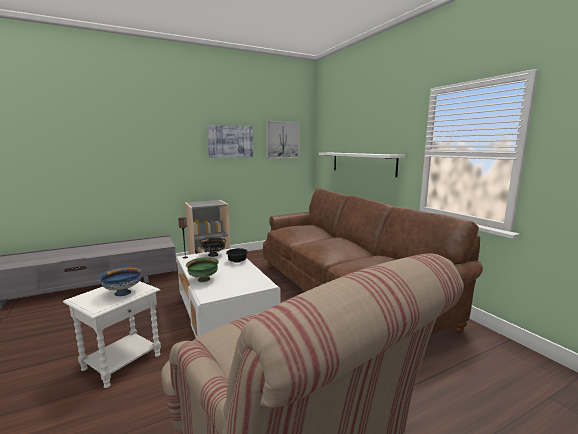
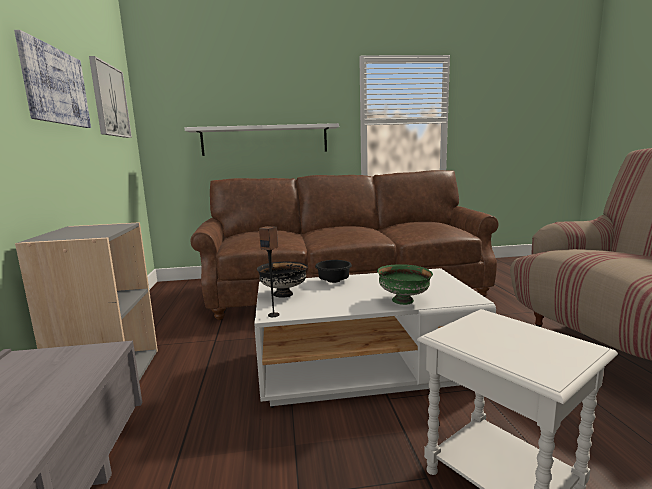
camera: 70 degrees left, 0 degrees up
(122, 293) = (510, 332): blue bowl -> none

